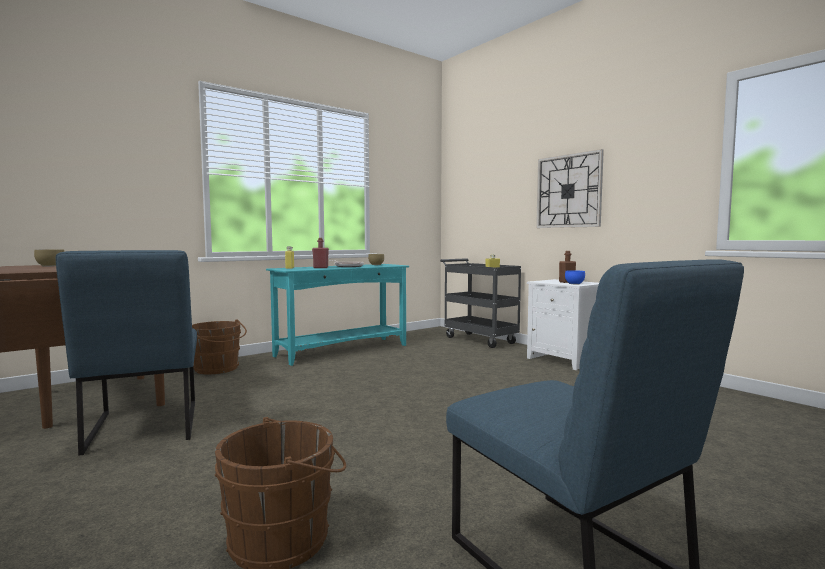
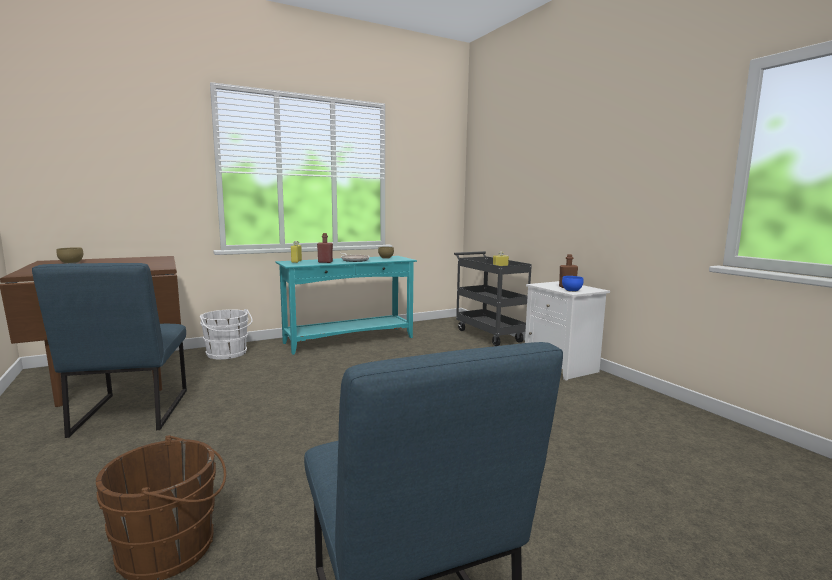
camera: 10 degrees right, 5 degrees up
(217, 369) = (227, 354): brown bucket -> white bucket
(568, 191) = (579, 188): wall clock -> none

